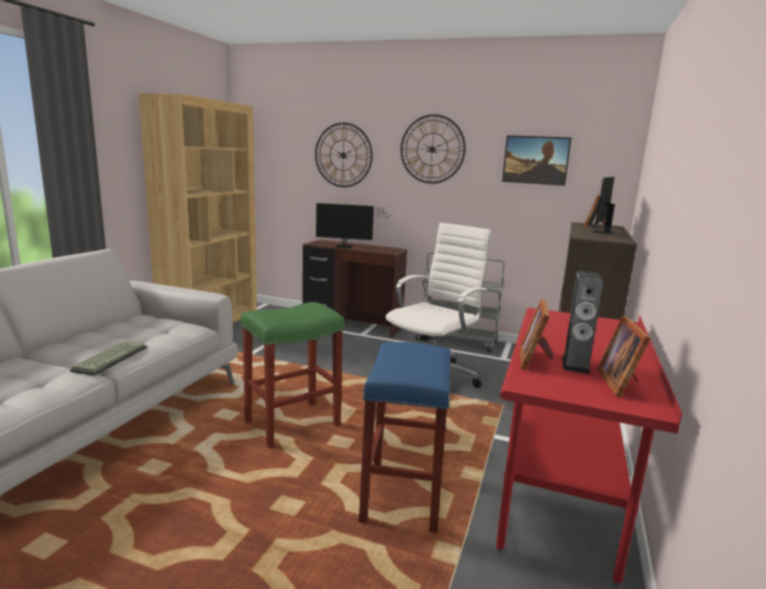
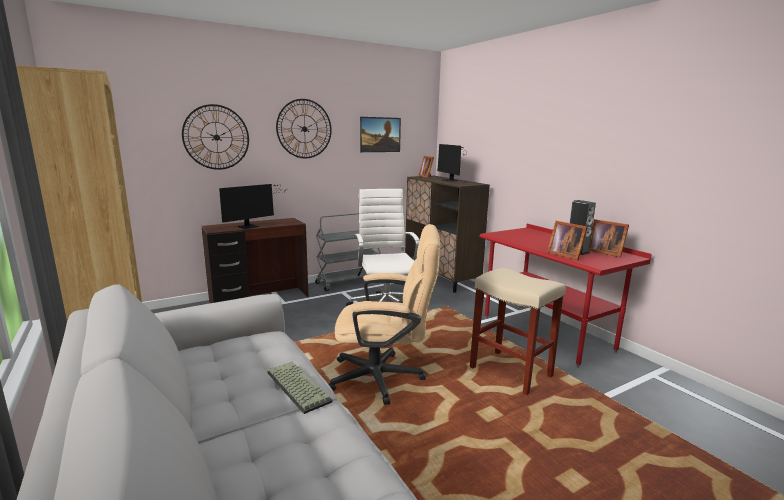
camera: 50 degrees left, 0 degrees up
(291, 424) = (385, 378): green stool -> beige office chair
(402, 494) = (509, 372): blue stool -> beige stool

